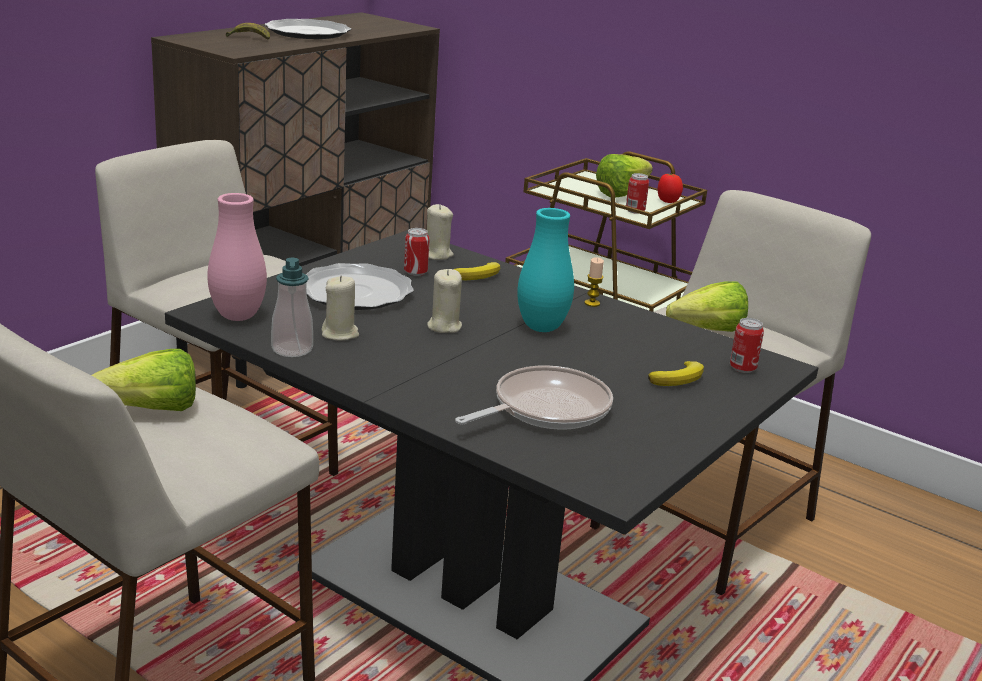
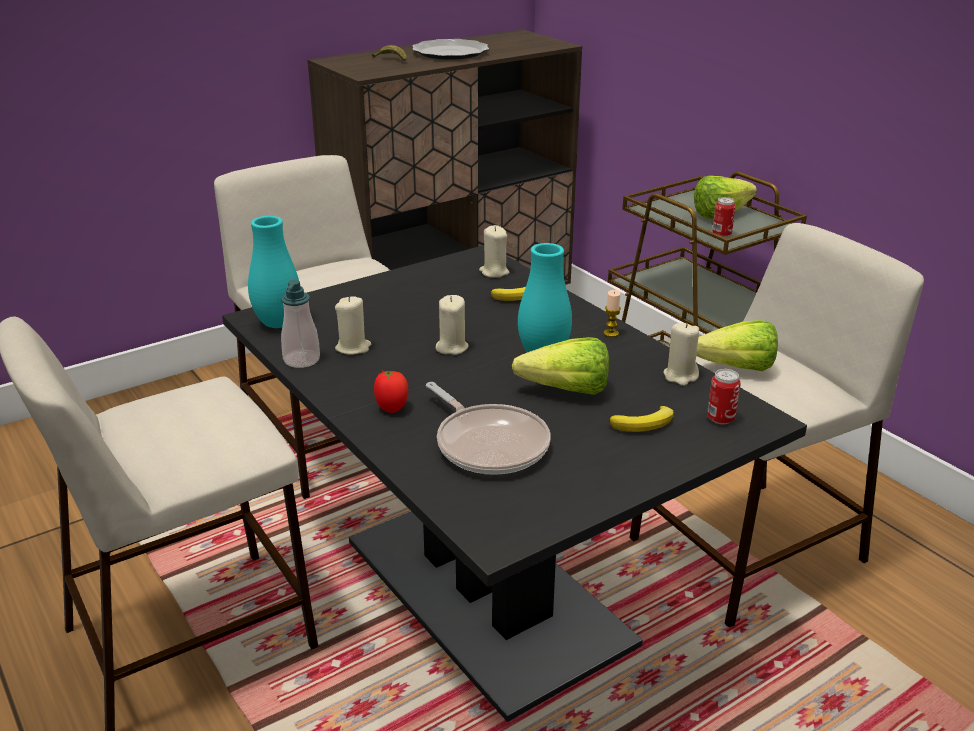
camera: 20 degrees right, 5 degrees up
(142, 410) = (171, 402): lettuce -> lettuce (558, 390)
(238, 316) = (278, 323): pink vase -> turquoise vase
(355, 292) = (395, 306): plate -> none
(415, 272) = (462, 289): can -> none
(545, 409) = (488, 444): frying pan -> frying pan turned 75 degrees clockwise
(667, 201) = (764, 225): tomato -> tomato (392, 408)
(682, 335) = (680, 376): none -> beige candle

